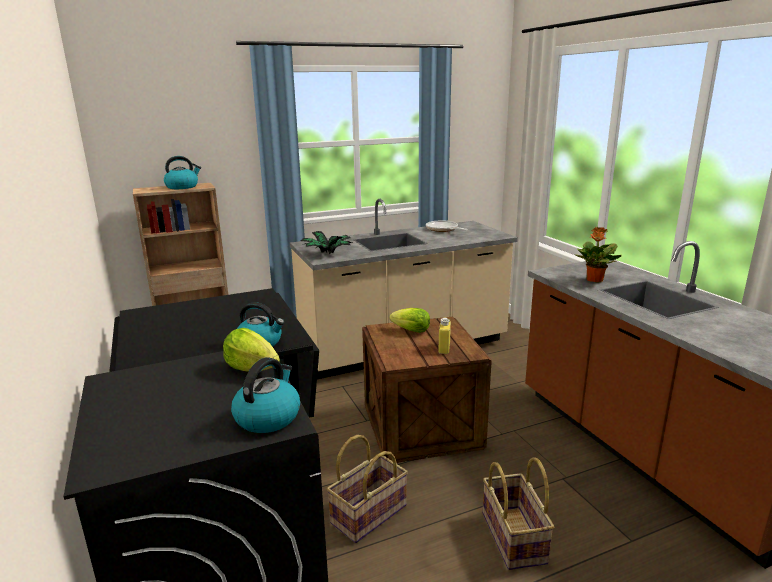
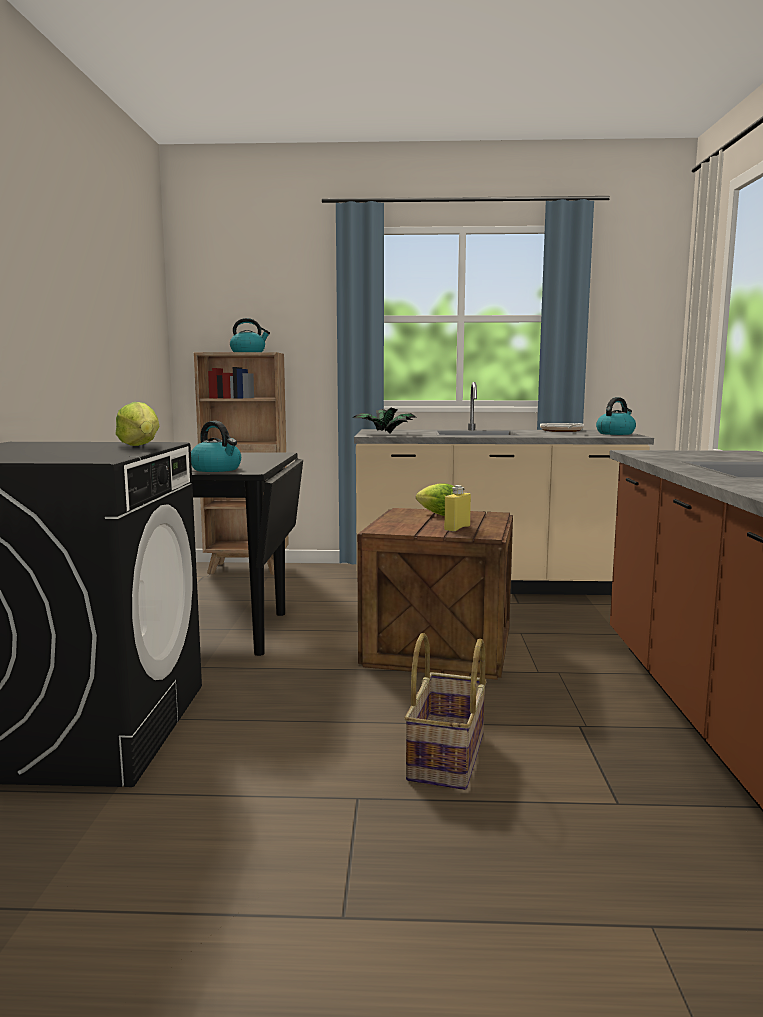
camera: 25 degrees right, 10 degrees down
(268, 417) = (92, 457): kettle -> kettle (615, 433)
(368, 513) = (295, 698): basket -> none
(594, 280) = (690, 457): potted plant -> none

